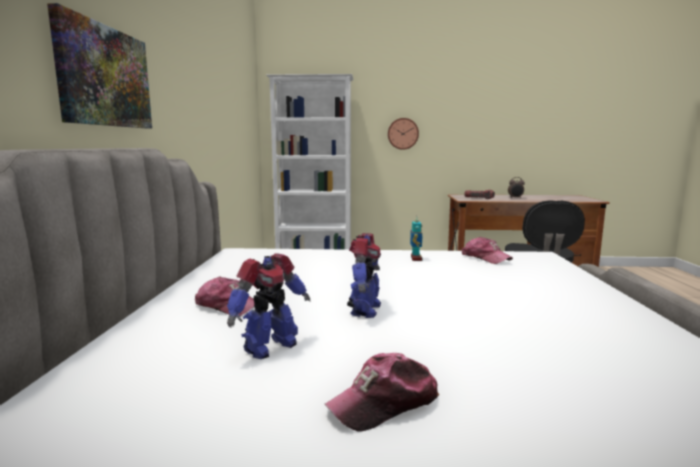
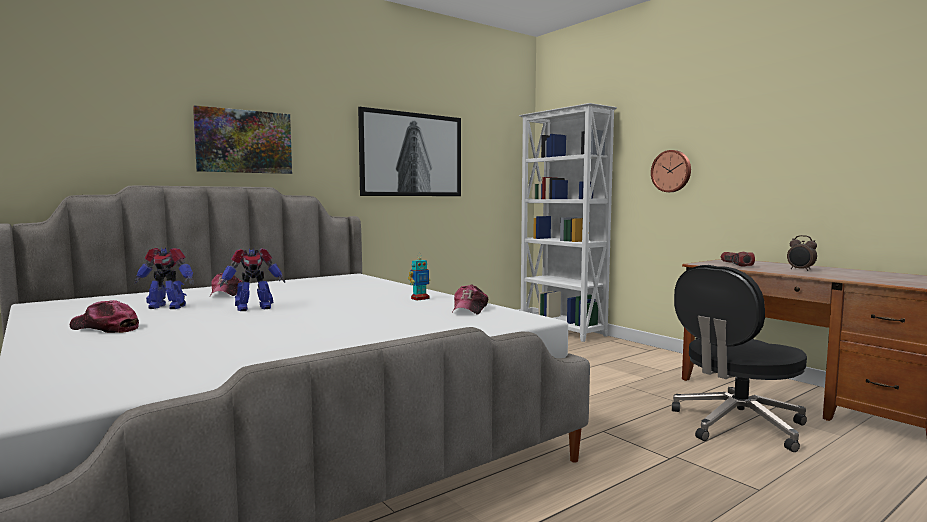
camera: 50 degrees right, 5 degrees down
(213, 108) = (411, 155): none -> picture

